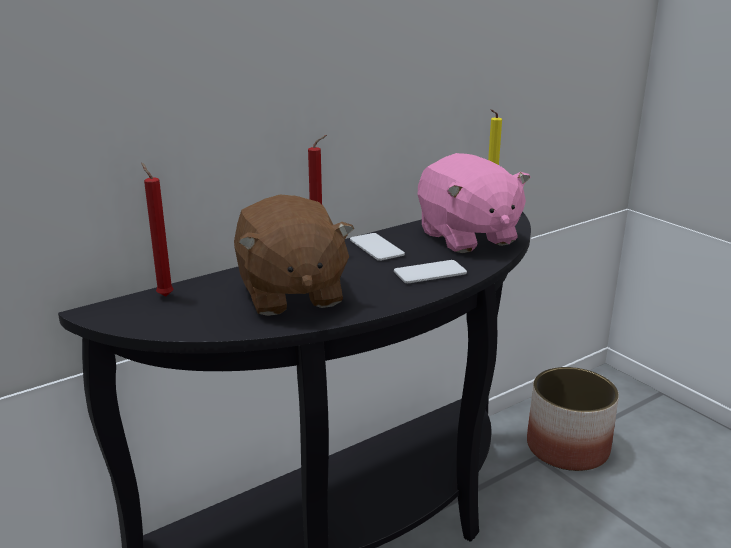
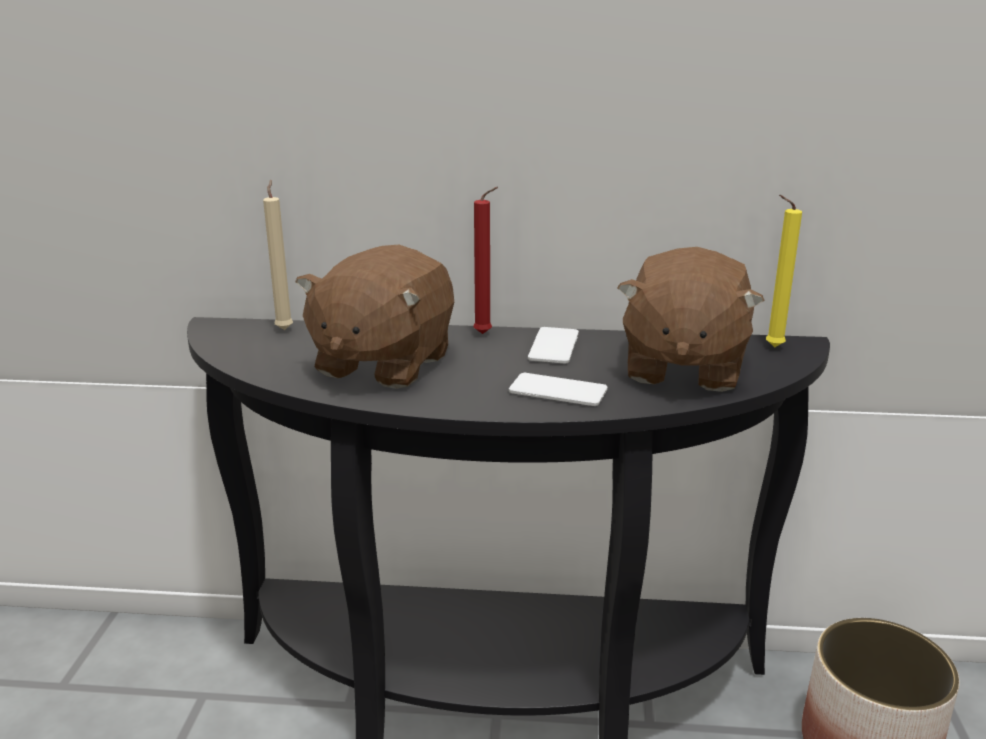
camera: 40 degrees right, 0 degrees up
(164, 295) = (285, 329): red candle -> beige candle
(467, 237) = (682, 367): pink plush toy -> brown plush toy

